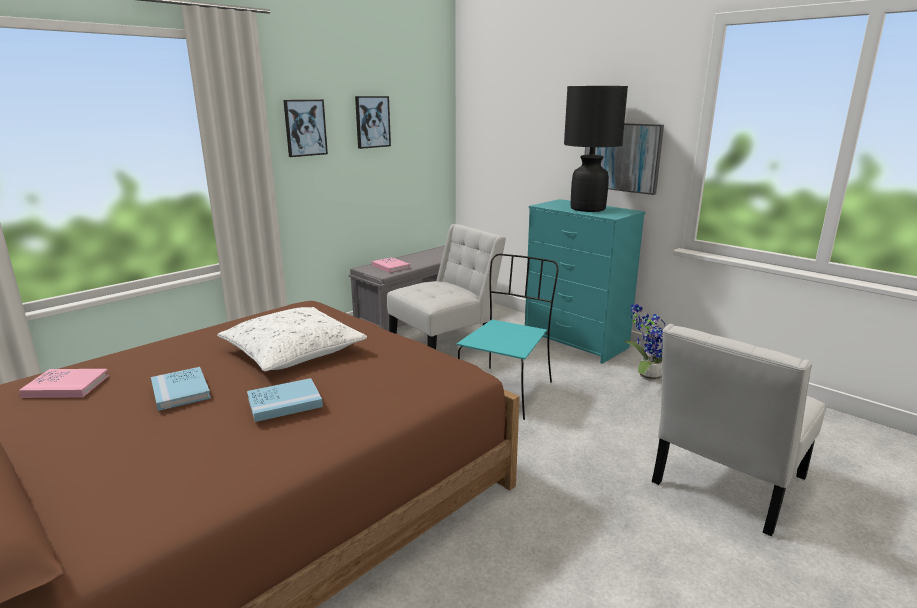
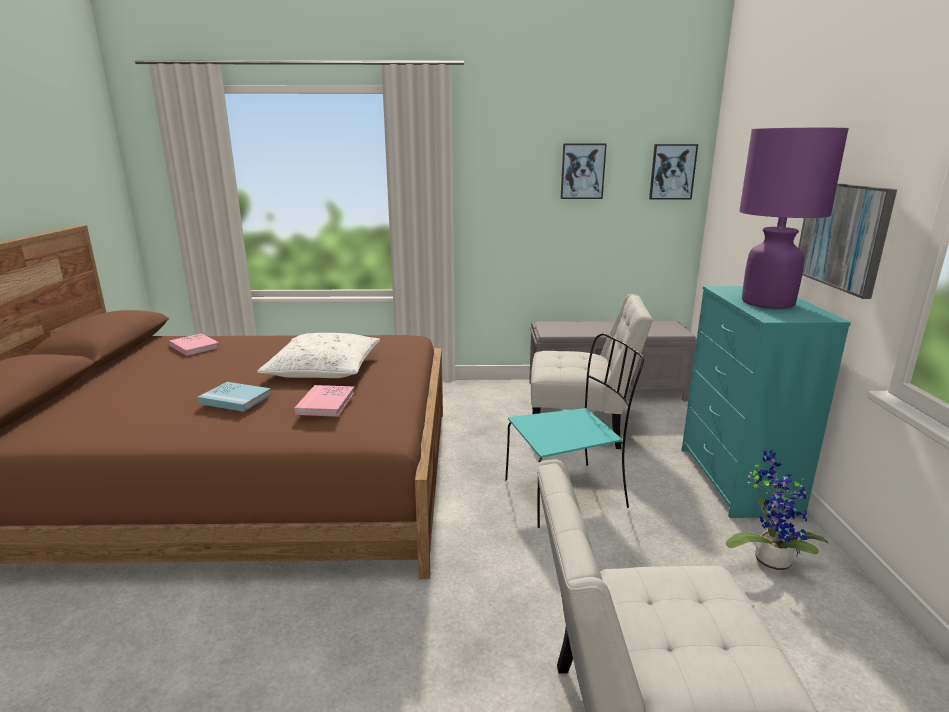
camera: 45 degrees right, 0 degrees up
(180, 391) = (219, 370): blue book -> none
(305, 128) = (499, 174): picture -> picture (672, 172)
(390, 266) = (568, 328): pink book -> pink book (326, 403)
(587, 209) = (767, 303): black table lamp -> purple table lamp

